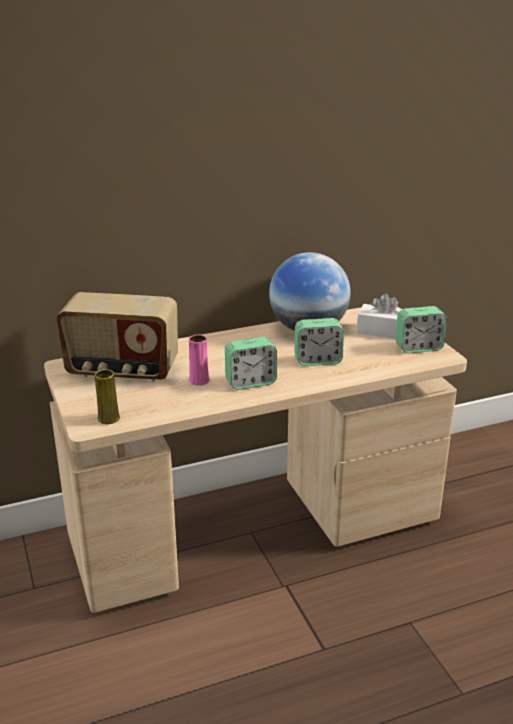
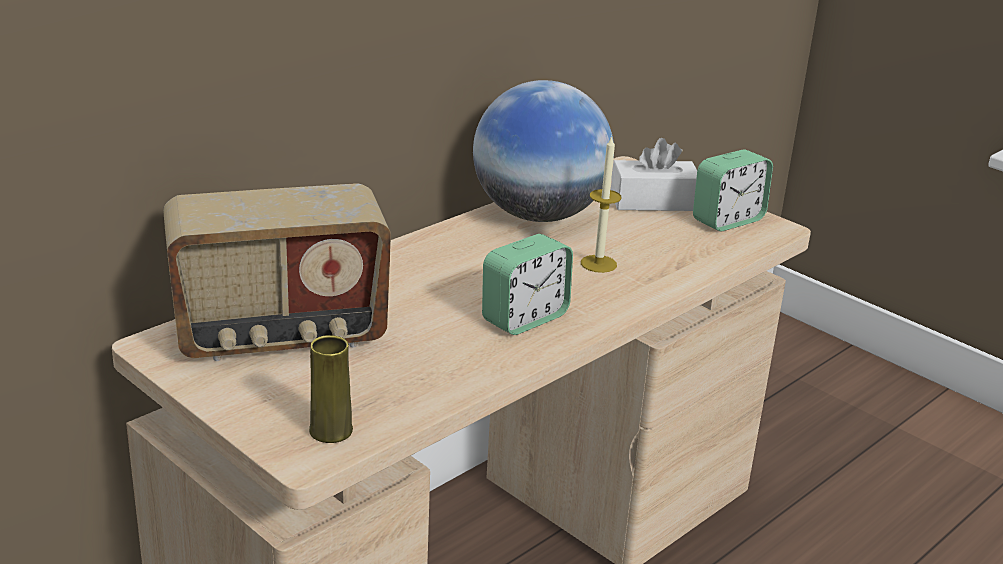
camera: 25 degrees left, 0 degrees up
(199, 380) = (435, 330): pink vase -> none
(318, 360) = (598, 264): alarm clock -> candle

